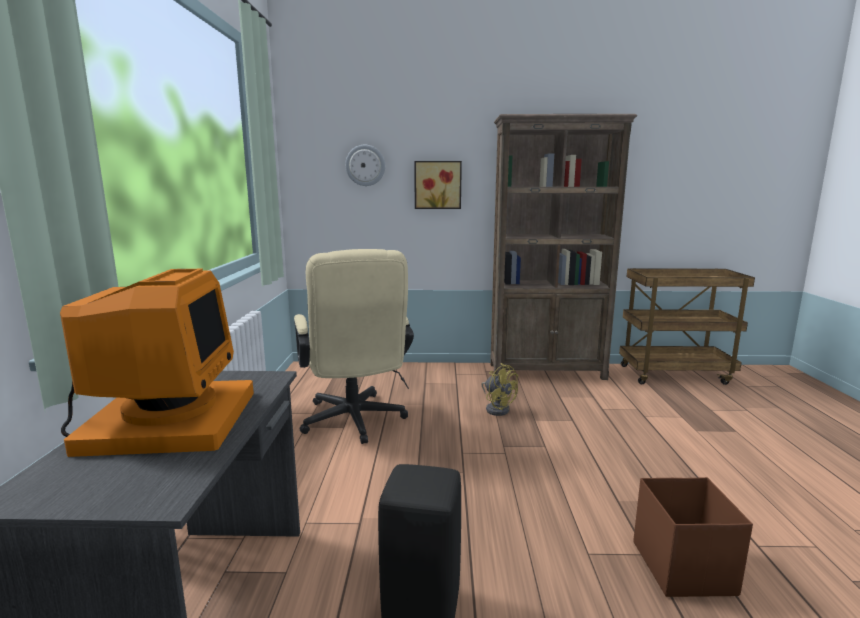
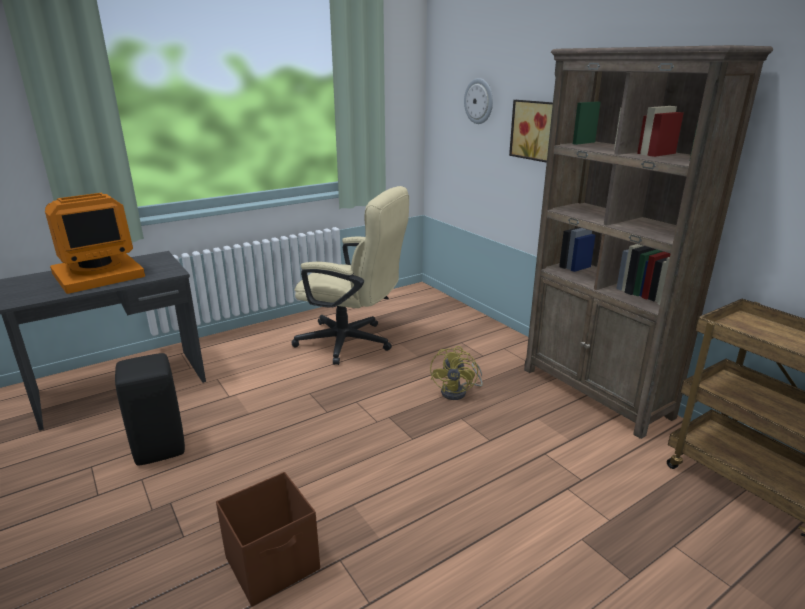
camera: 55 degrees right, 10 degrees up
(354, 423) = (352, 343): beige office chair -> beige office chair turned 105 degrees counterclockwise

